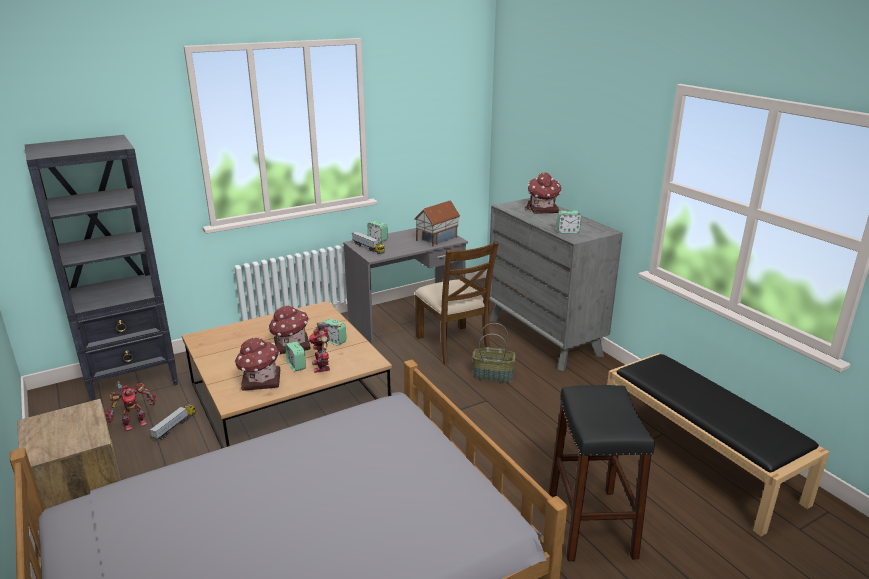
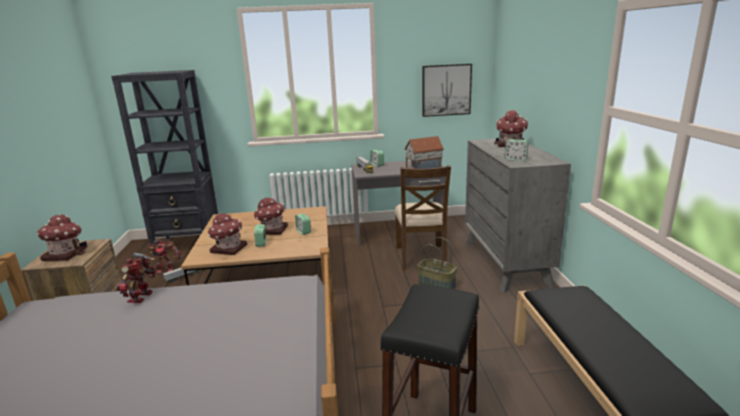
camera: 25 degrees right, 5 degrees down
(60, 433) = (66, 254): none -> toy house
(323, 366) = (278, 246): toy robot -> toy robot (142, 297)
(442, 140) = (446, 90): none -> picture

